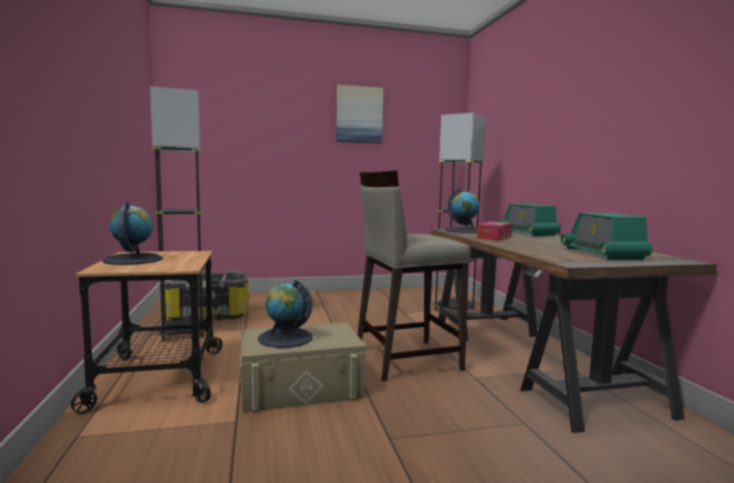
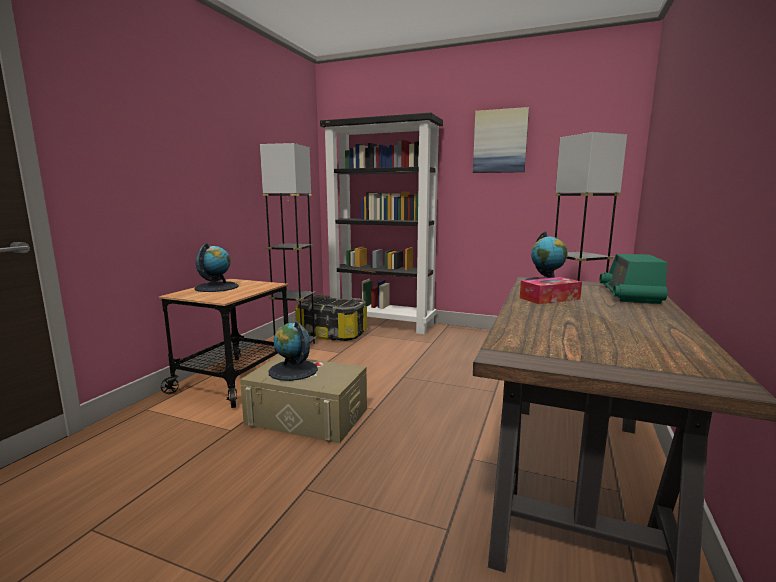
camera: 35 degrees right, 5 degrees up
(251, 298) = (383, 324): none -> black bookcase
(405, 359) = (430, 417): beige stool -> none
(602, 253) = (615, 346): radio -> none

